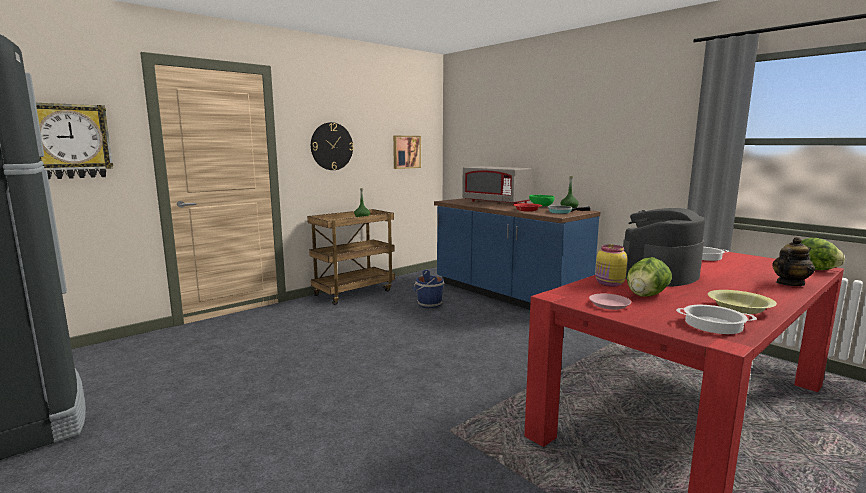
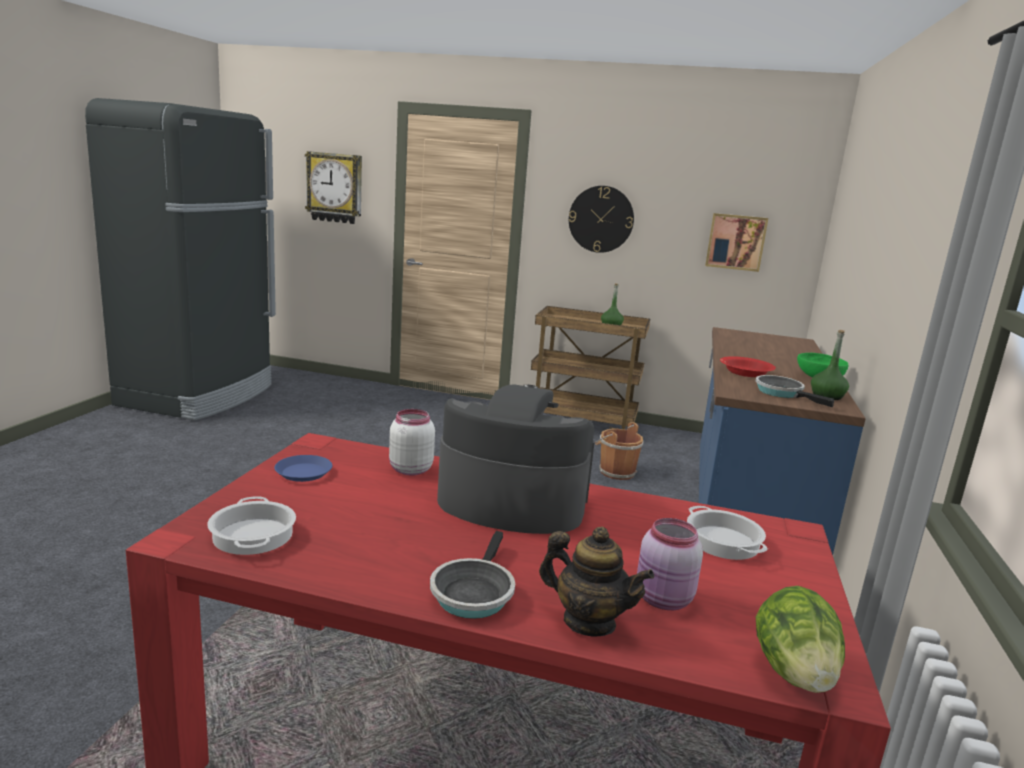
camera: 55 degrees right, 5 degrees up
(428, 304) = (615, 472): blue bucket -> brown bucket
(496, 202) = (786, 353): grey microwave -> none
(609, 284) = (409, 469): yellow jar -> white jar
(609, 304) = (304, 472): pink plate -> blue plate
(646, 295) = (368, 493): lettuce -> none
(739, 309) = (350, 558): yellow bowl -> none
(764, 272) = (663, 600): none -> pink jar
(770, 294) = (473, 592): none -> frying pan

